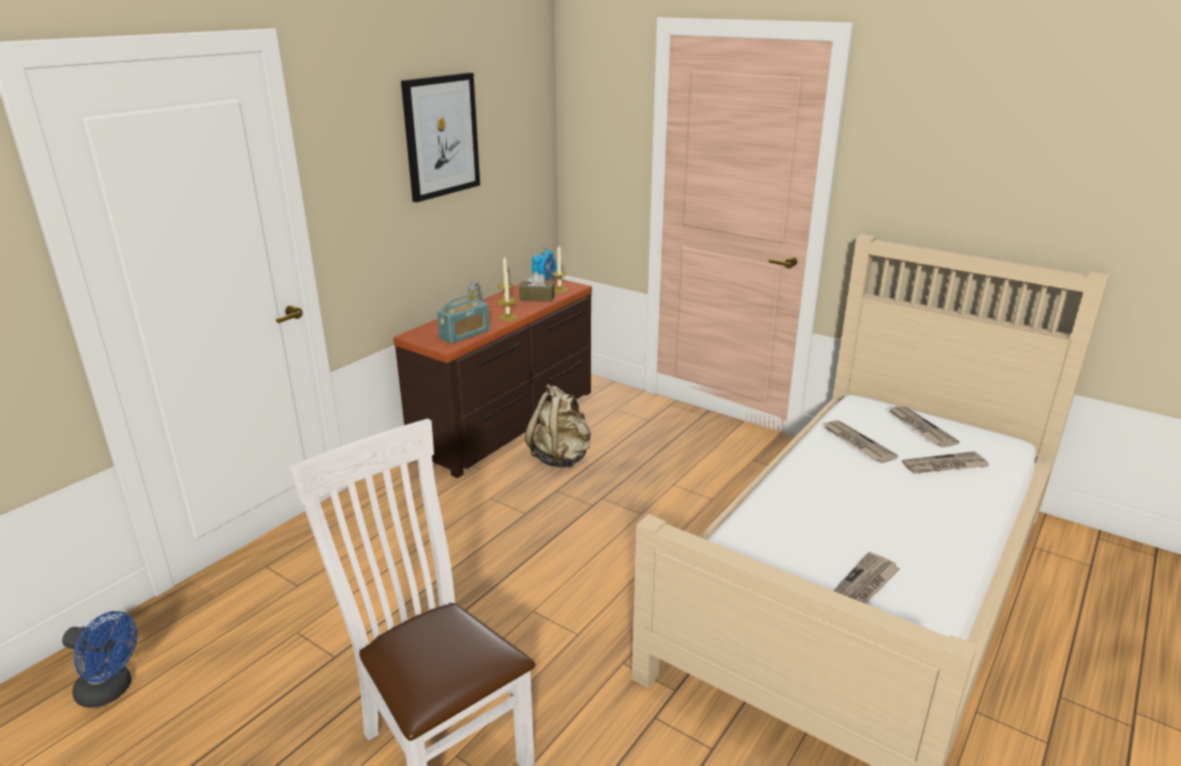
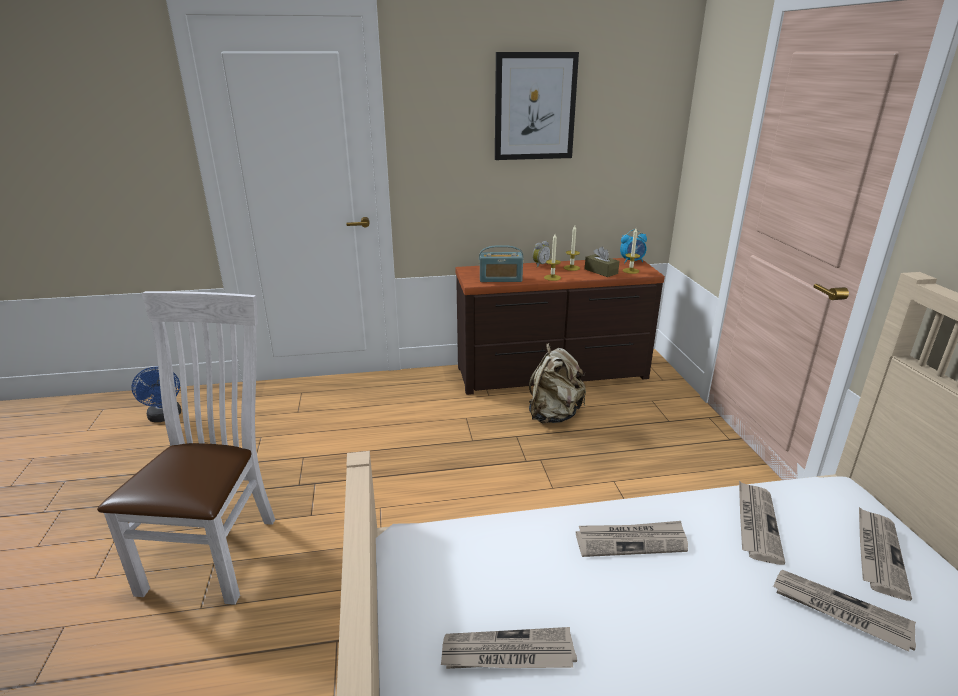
camera: 45 degrees right, 0 degrees up
(820, 490) = (631, 541): none -> newspaper

